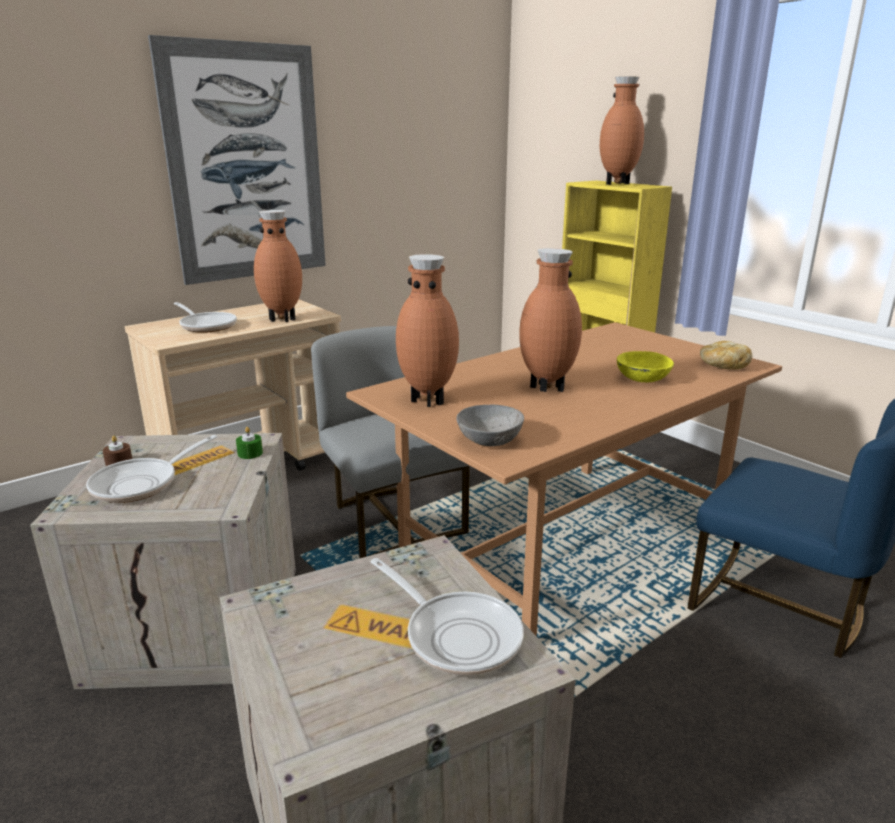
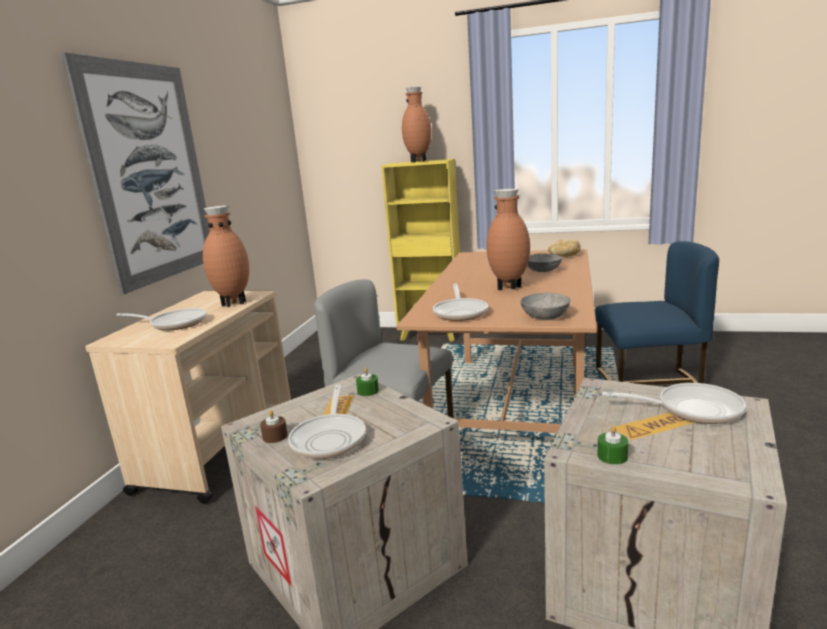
camera: 35 degrees left, 5 degrees down
(268, 632) = (612, 456): none -> green candle
(429, 400) = (460, 312): brown vase -> frying pan
(642, 378) = (542, 270): yellow bowl -> grey bowl

